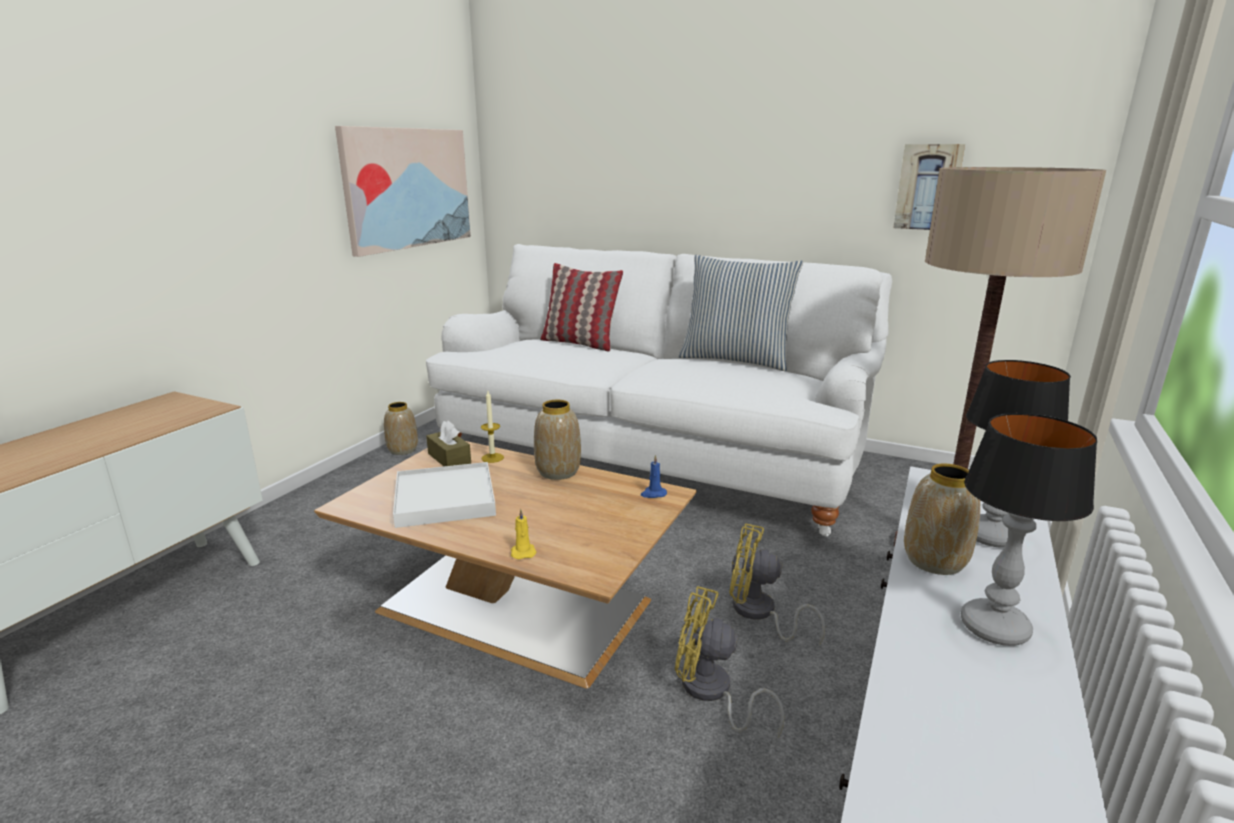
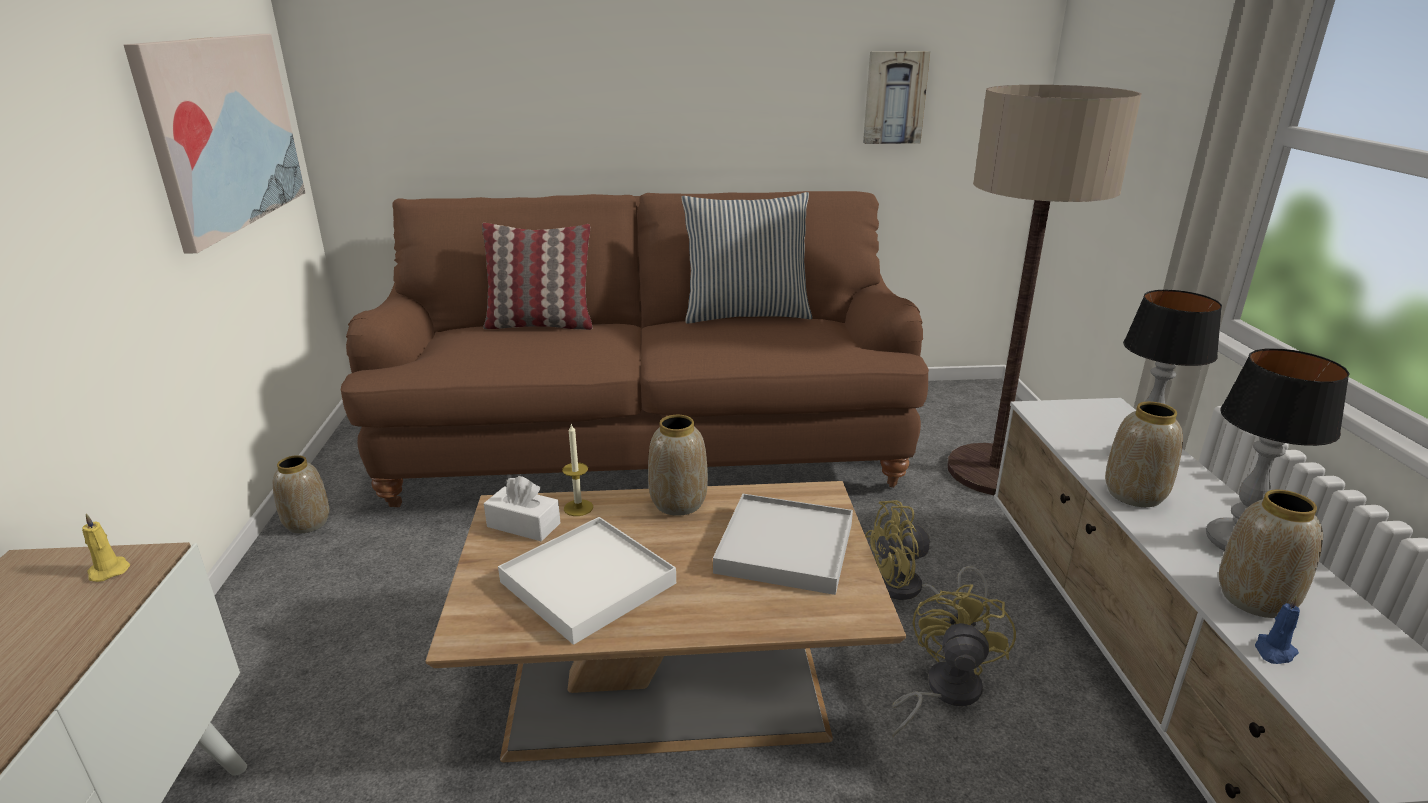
camera: 30 degrees left, 5 degrees up
(449, 458) = (523, 525): brown tissue box -> white tissue box
(523, 552) = (761, 618): yellow candle -> yellow candle (108, 570)
(594, 517) = (784, 548): none -> white tray
(651, 457) = (647, 446): white sofa -> brown sofa
(653, 494) = (808, 499): blue candle -> blue candle (1274, 651)
(711, 693) = (943, 691): yellow fan -> yellow fan turned 120 degrees clockwise
(944, 672) = (1254, 598): none -> vase

